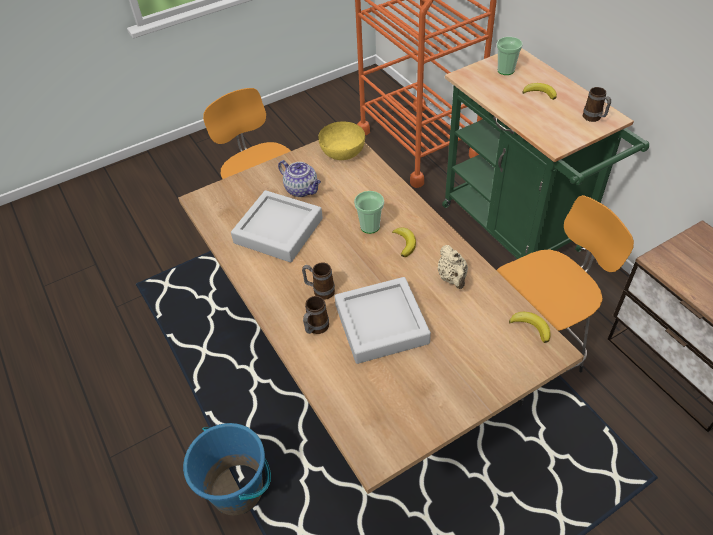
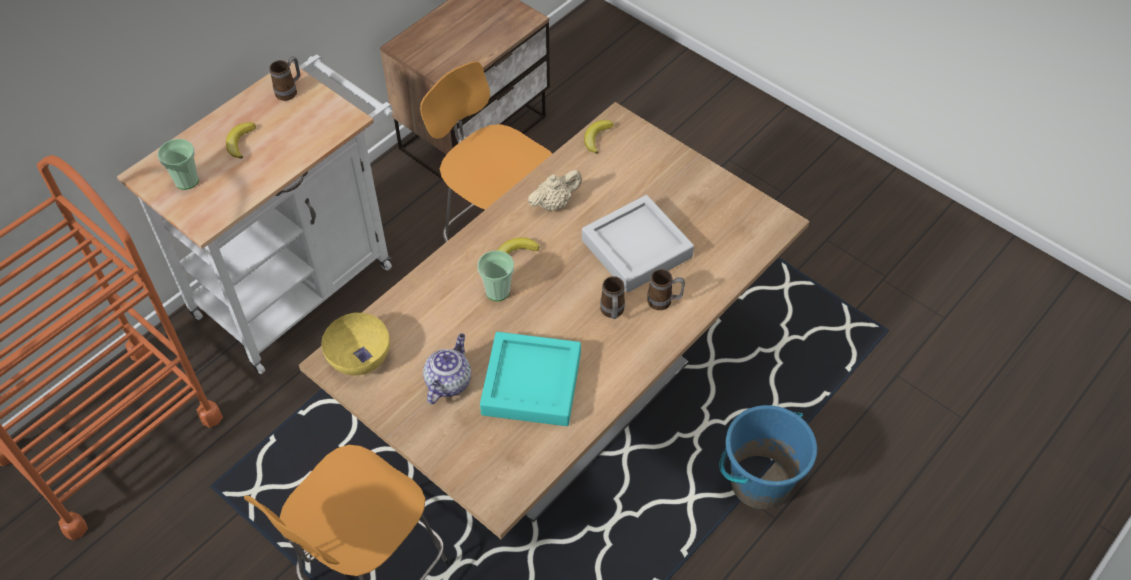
camera: 110 degrees left, 5 degrees up
(278, 231) = (531, 384): grey tray -> turquoise tray
(518, 233) = (302, 282): green cart -> white cart

